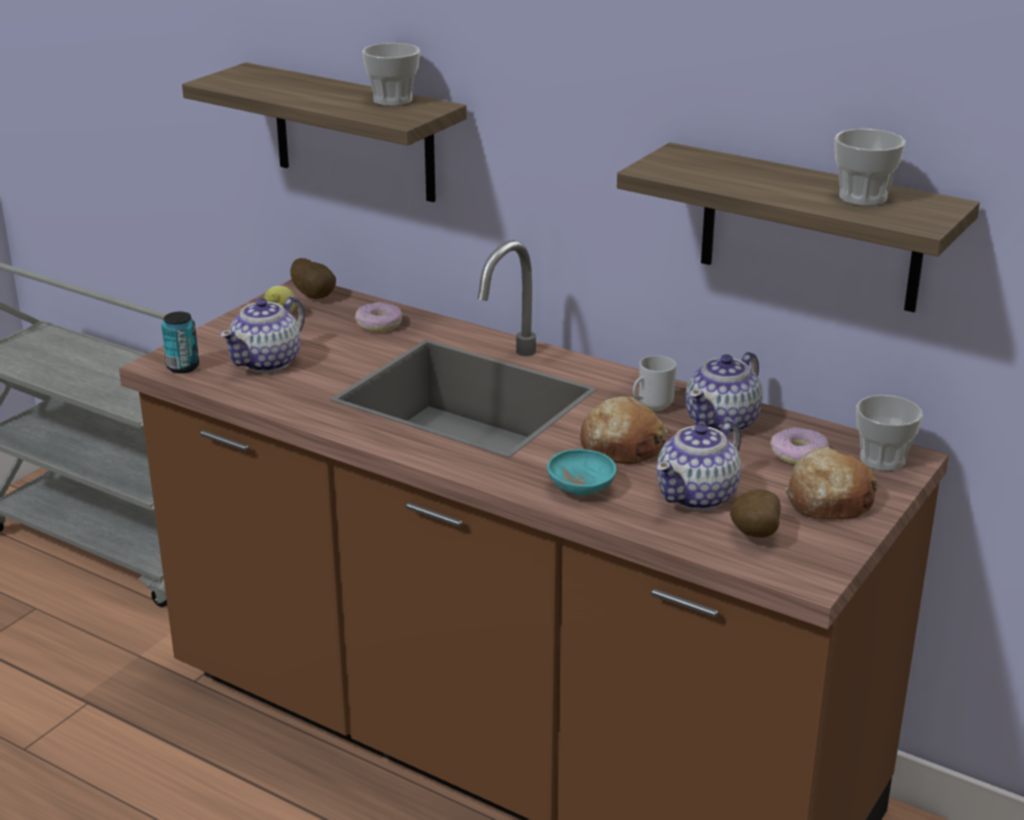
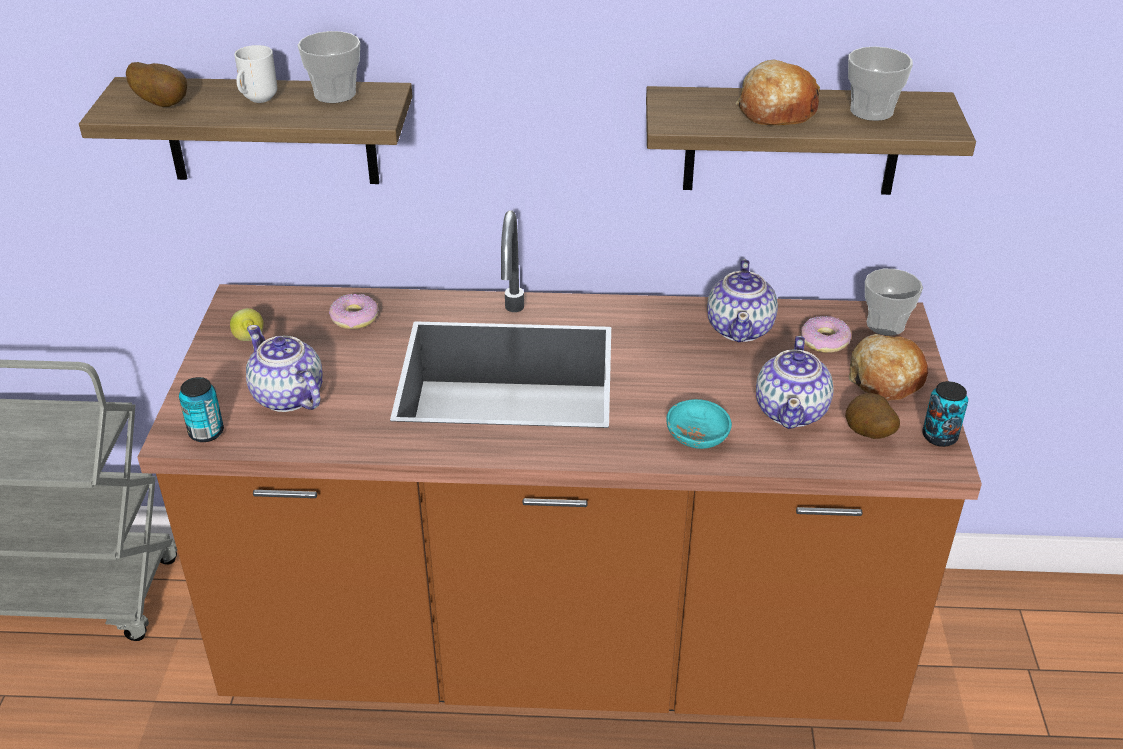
camera: 30 degrees left, 10 degrees up
(268, 362) = (288, 397): teapot -> teapot turned 135 degrees clockwise
(315, 296) = (260, 303): potato -> potato (163, 104)
(622, 446) = (688, 381): bread -> bread (776, 110)
(652, 406) = (672, 331): mug -> mug (257, 99)
(829, 560) = (939, 437): none -> can

